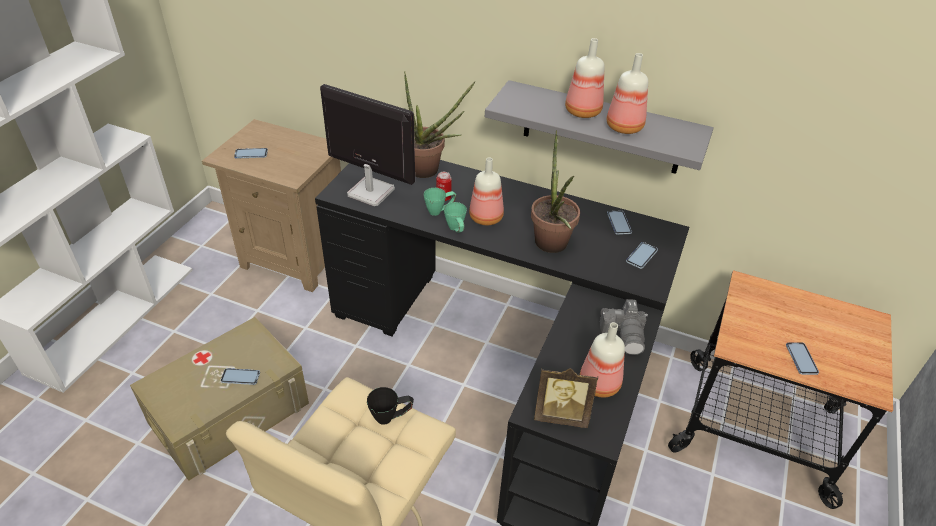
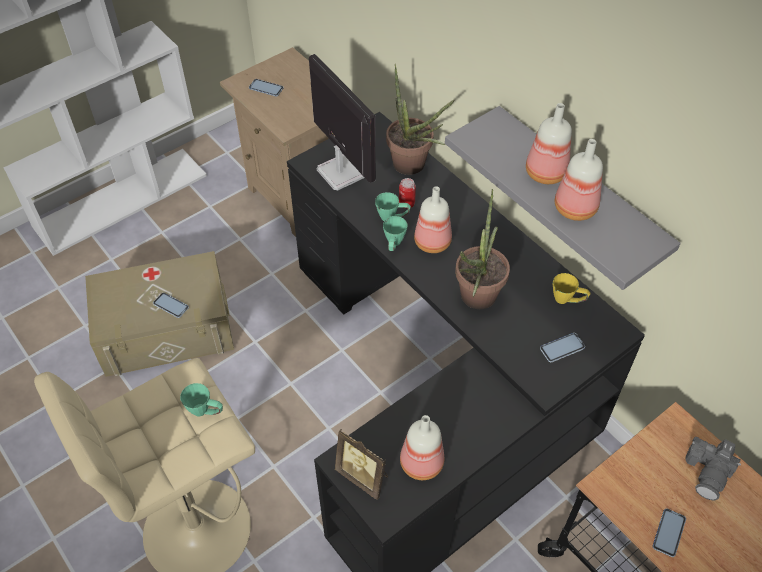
camera: 30 degrees right, 10 degrees up
(391, 417) = (206, 412): black mug -> green mug
(619, 223) = (567, 300): phone -> yellow mug
(624, 335) = (485, 424): camera -> camera (709, 472)

